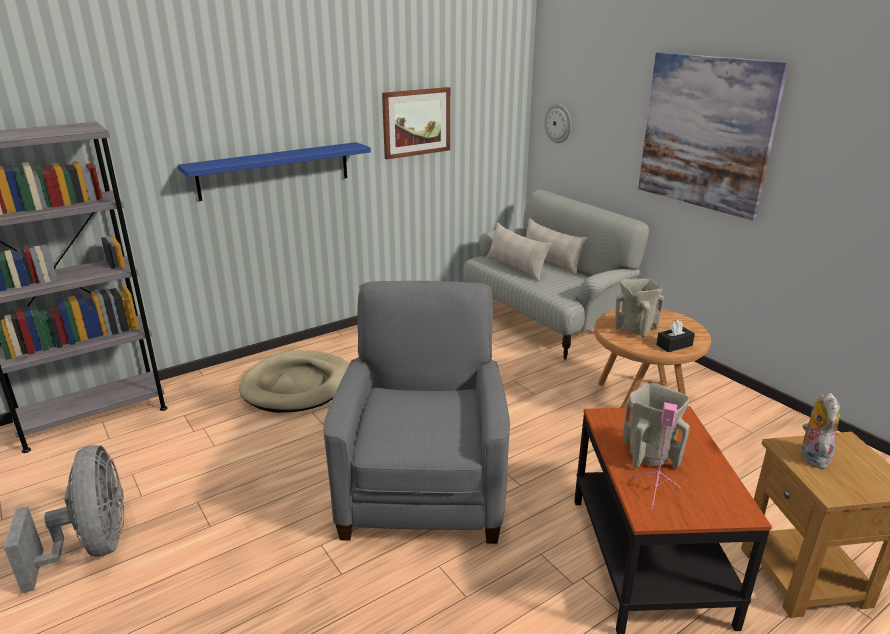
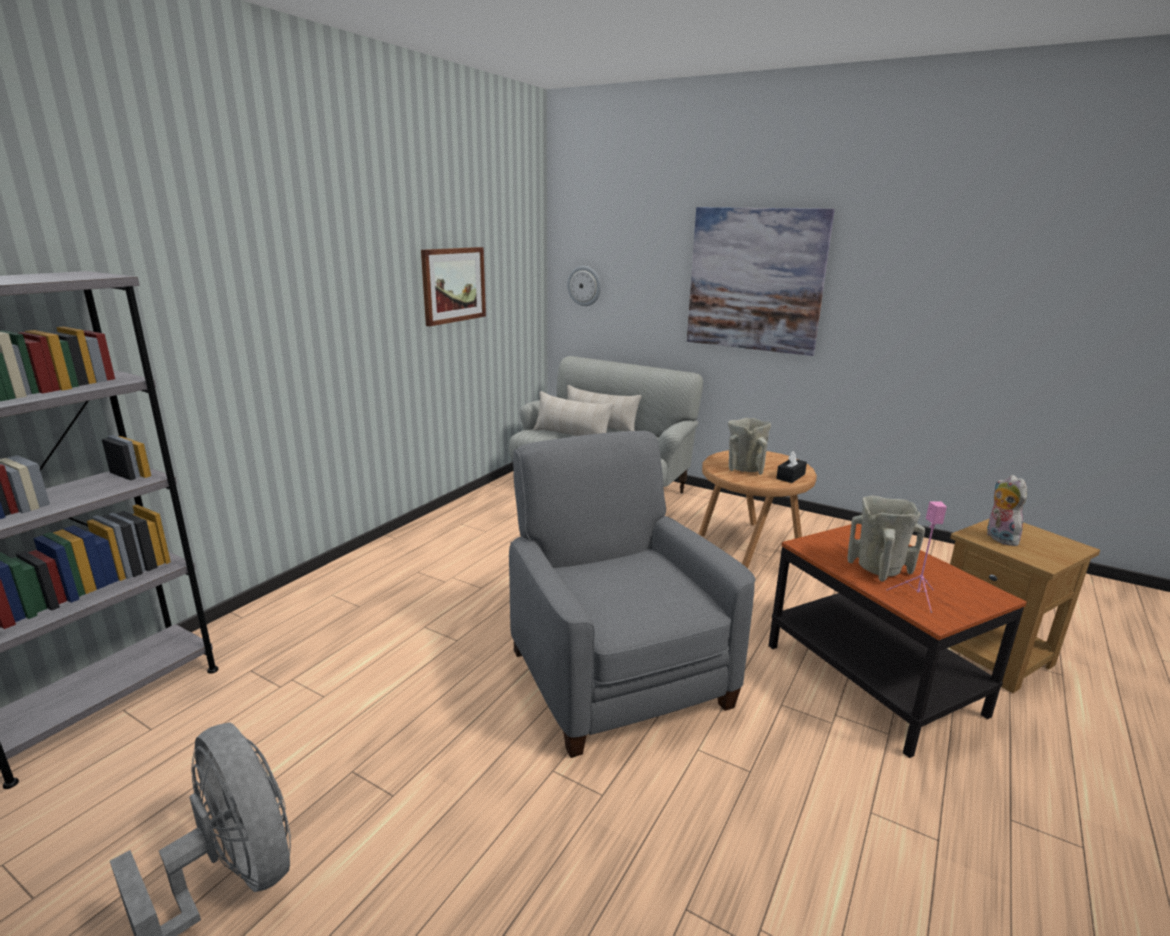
camera: 25 degrees left, 5 degrees down
(275, 170) = (314, 341): blue shelf -> none
(297, 385) = (383, 602): beige dog bed -> none

